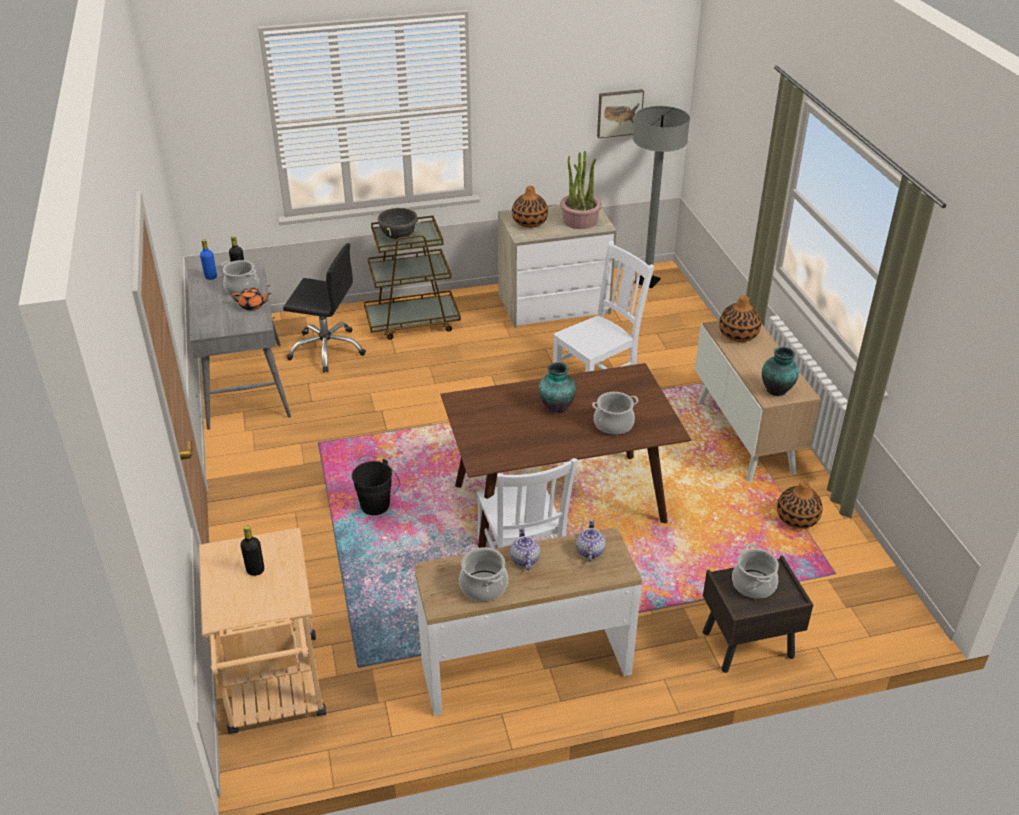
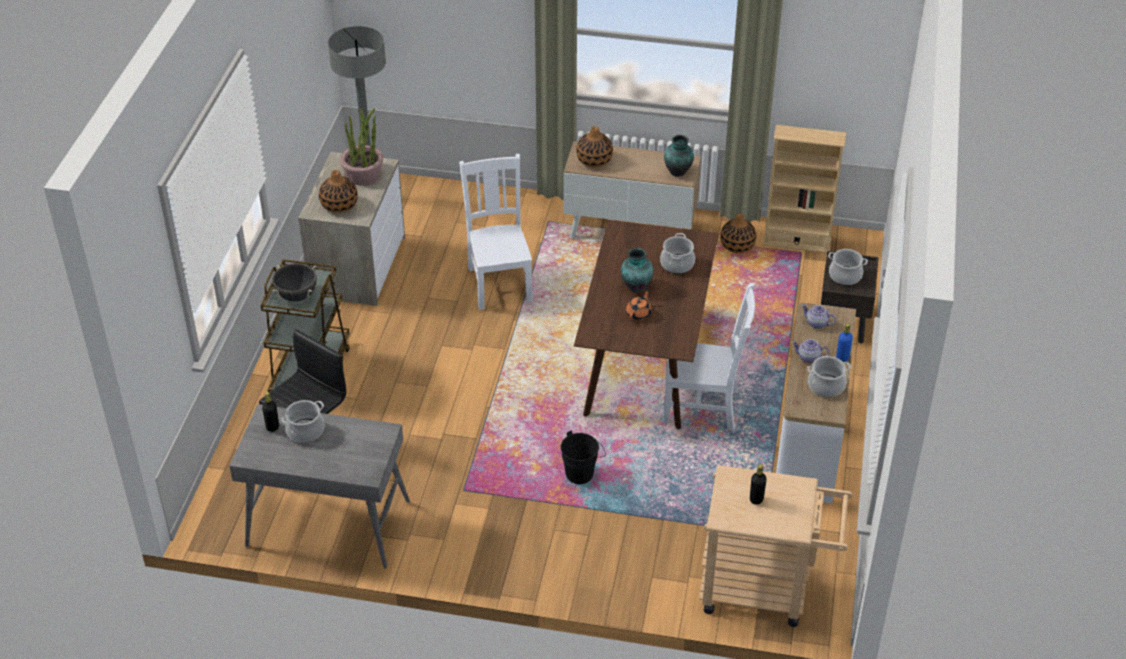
camera: 65 degrees left, 5 degrees up
(211, 277) = (262, 450): blue bottle -> blue bottle (842, 358)
(252, 306) = (346, 430): orange teapot -> orange teapot (639, 313)
(619, 112) = (310, 62): picture -> none
(849, 565) = (796, 242): none -> beige bookcase

